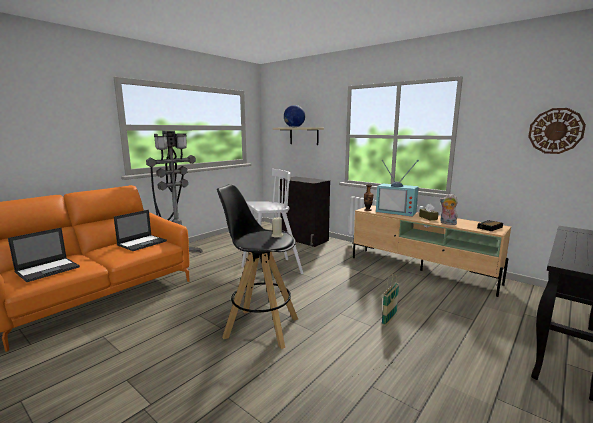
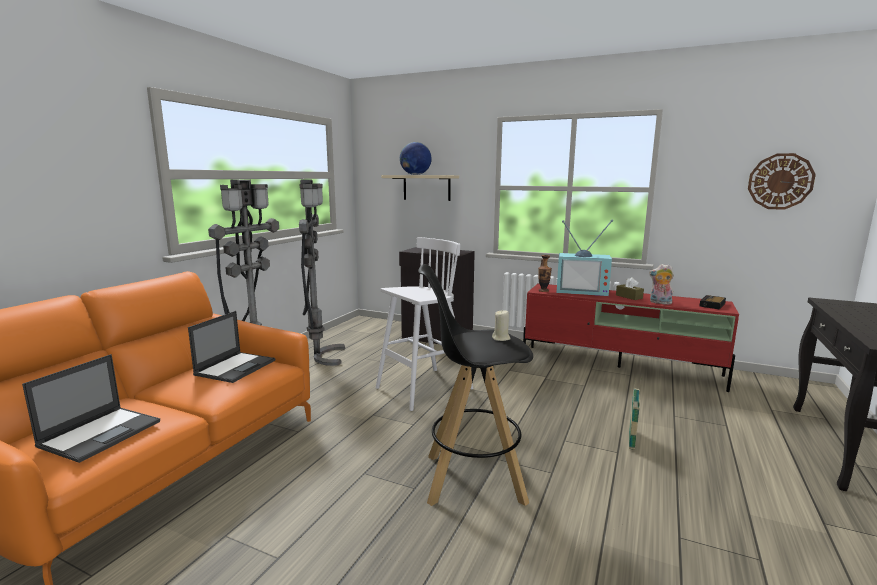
camera: 15 degrees left, 0 degrees up
(222, 244) = (320, 356): none -> grey floor lamp
(422, 270) = (620, 367): beige tv stand -> red tv stand

